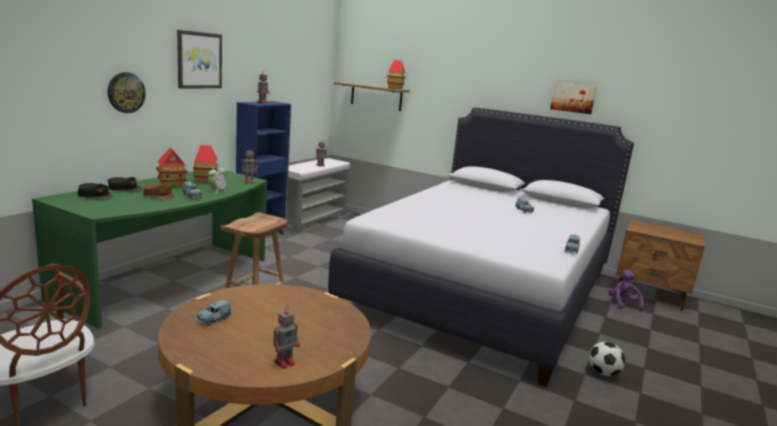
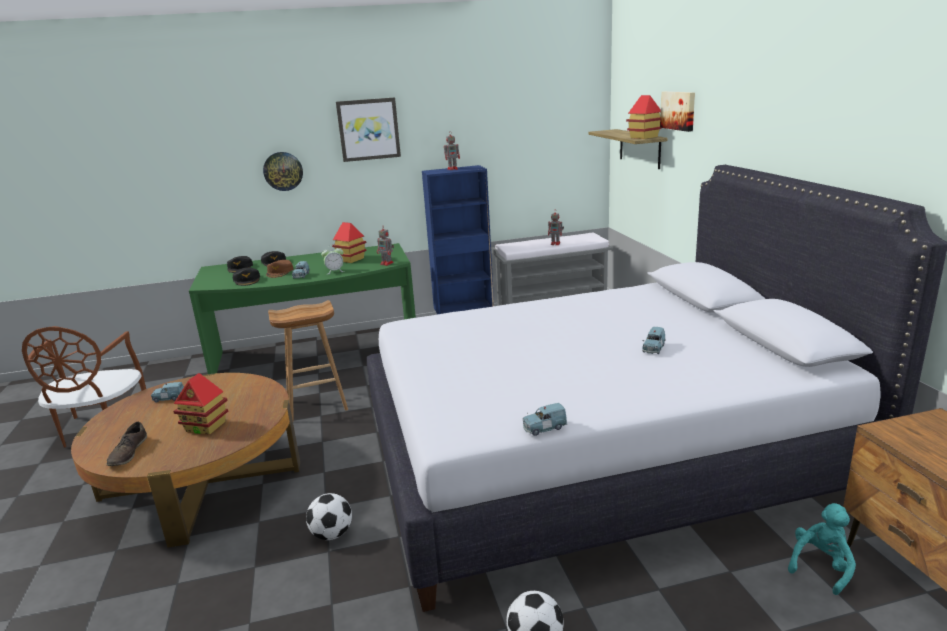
camera: 50 degrees right, 5 degrees up
(141, 204) = (247, 280): none -> black cap
(172, 186) = (313, 262): toy house -> toy house (206, 427)
(285, 362) = (128, 453): toy robot -> brown shoe
(432, 378) = (332, 534): none -> football
(573, 98) = (854, 145): picture -> picture (679, 110)
(623, 303) = (821, 566): purple plush toy -> turquoise plush toy

